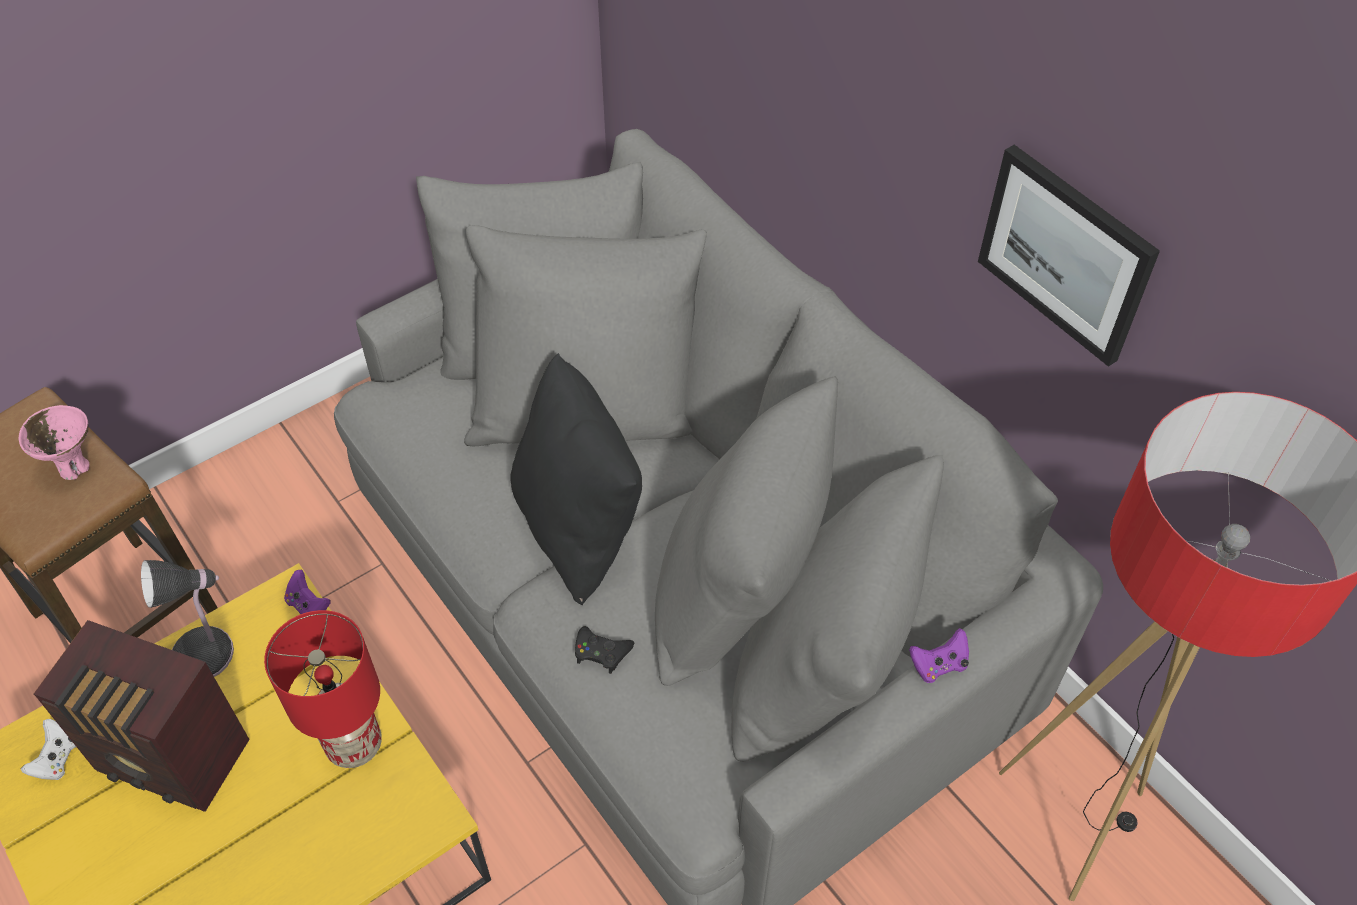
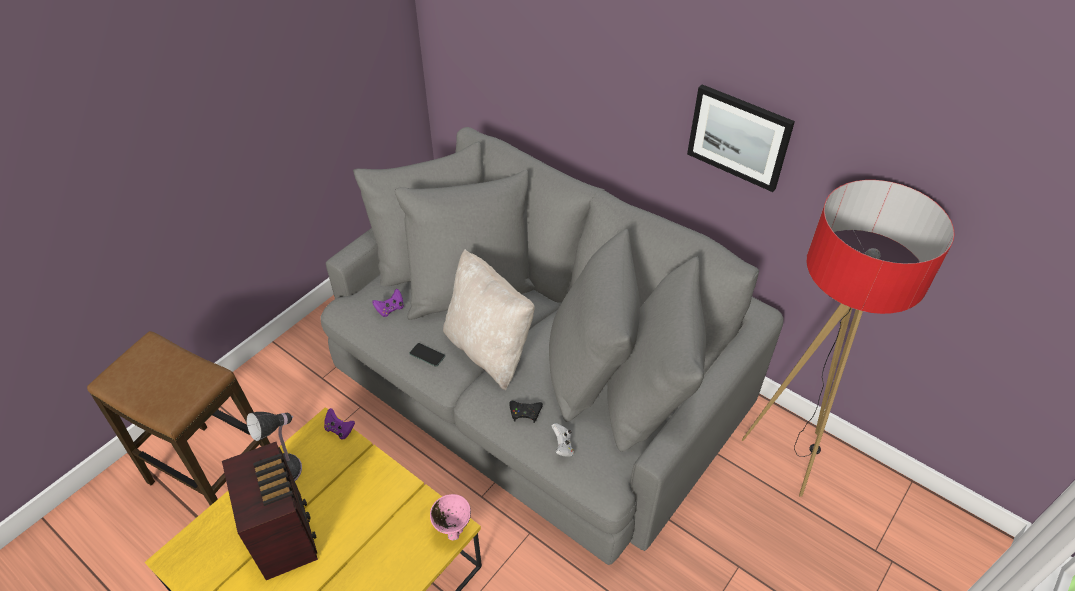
camera: 15 degrees left, 5 degrees down
(57, 759) = (210, 551): white game controller -> white game controller (563, 446)
(73, 466) = (184, 371): pink bowl -> pink bowl (452, 530)
(174, 759) = (285, 533): radio -> radio turned 120 degrees counterclockwise
(354, 744) = (393, 499): red table lamp -> none
(475, 514) = (427, 355): none -> phone
(578, 527) = (489, 349): black pillow -> beige pillow
(938, 665) = (715, 374): purple game controller -> purple game controller (390, 309)

